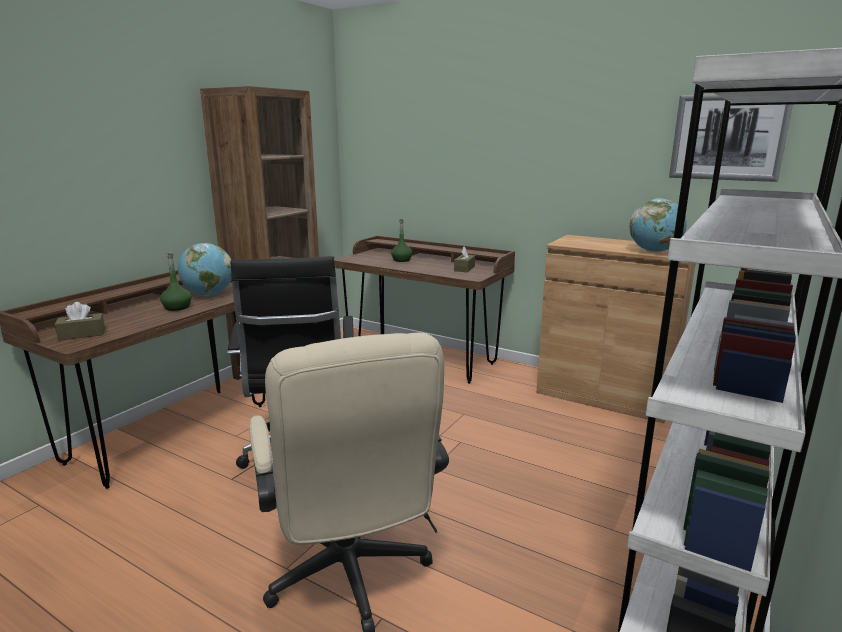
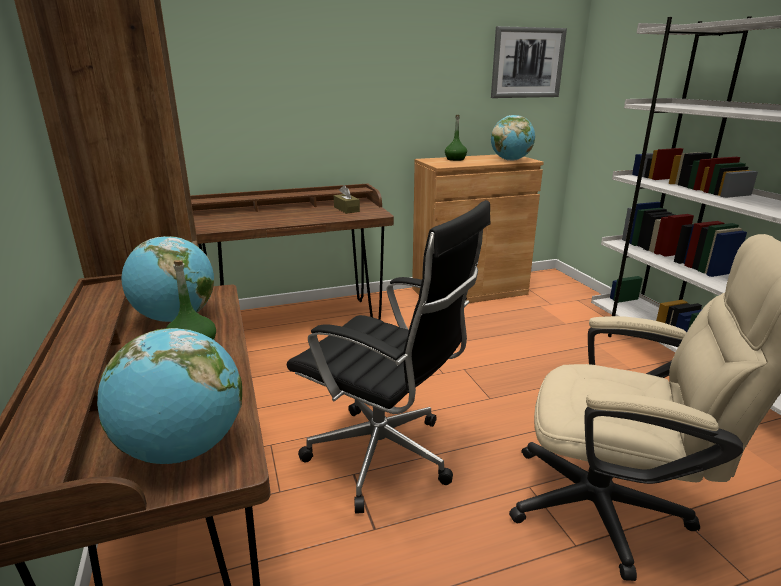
camera: 50 degrees left, 5 degrees up
(82, 334) = (183, 449): brown tissue box -> globe
(401, 260) = (265, 216): green bottle -> green bottle (455, 159)

